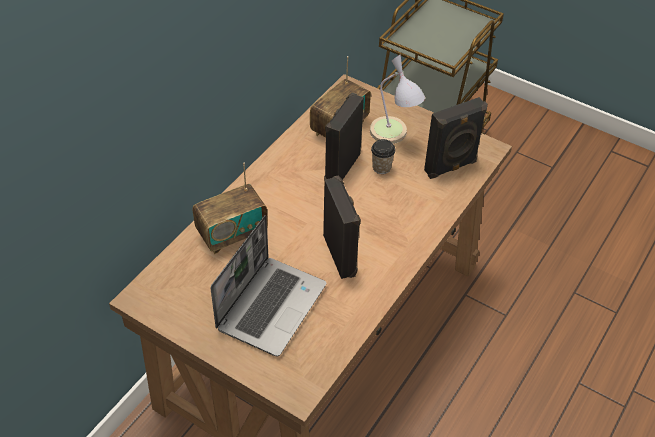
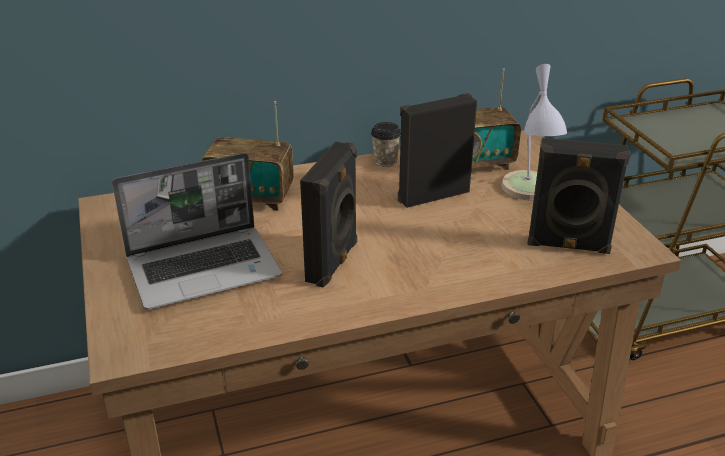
camera: 40 degrees right, 15 degrees down
(381, 168) = (479, 212): cup -> cup (385, 161)

